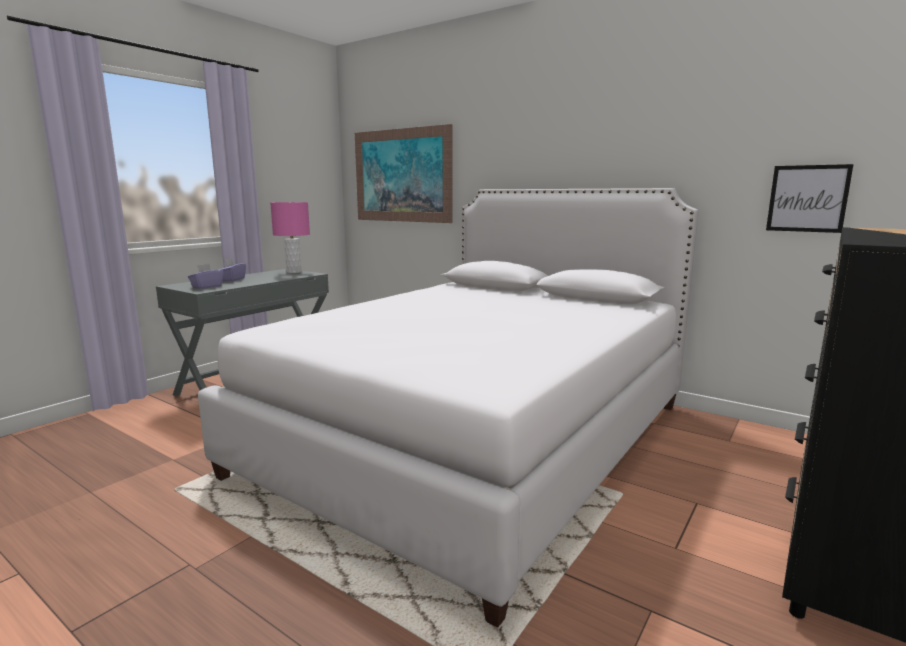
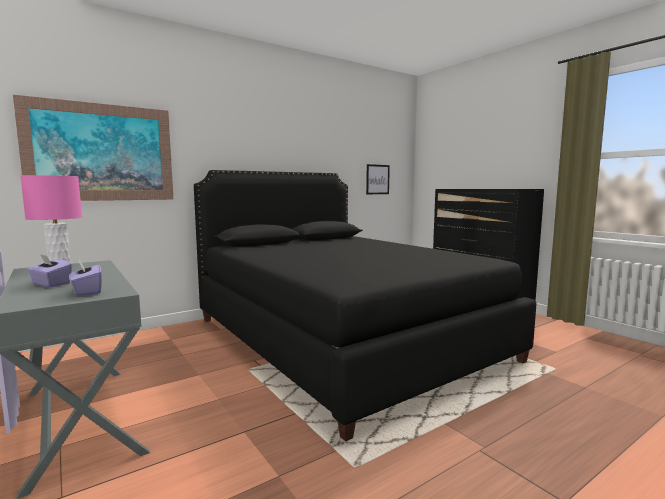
camera: 70 degrees left, 5 degrees down
(476, 438) = (342, 338): white bed -> black bed

